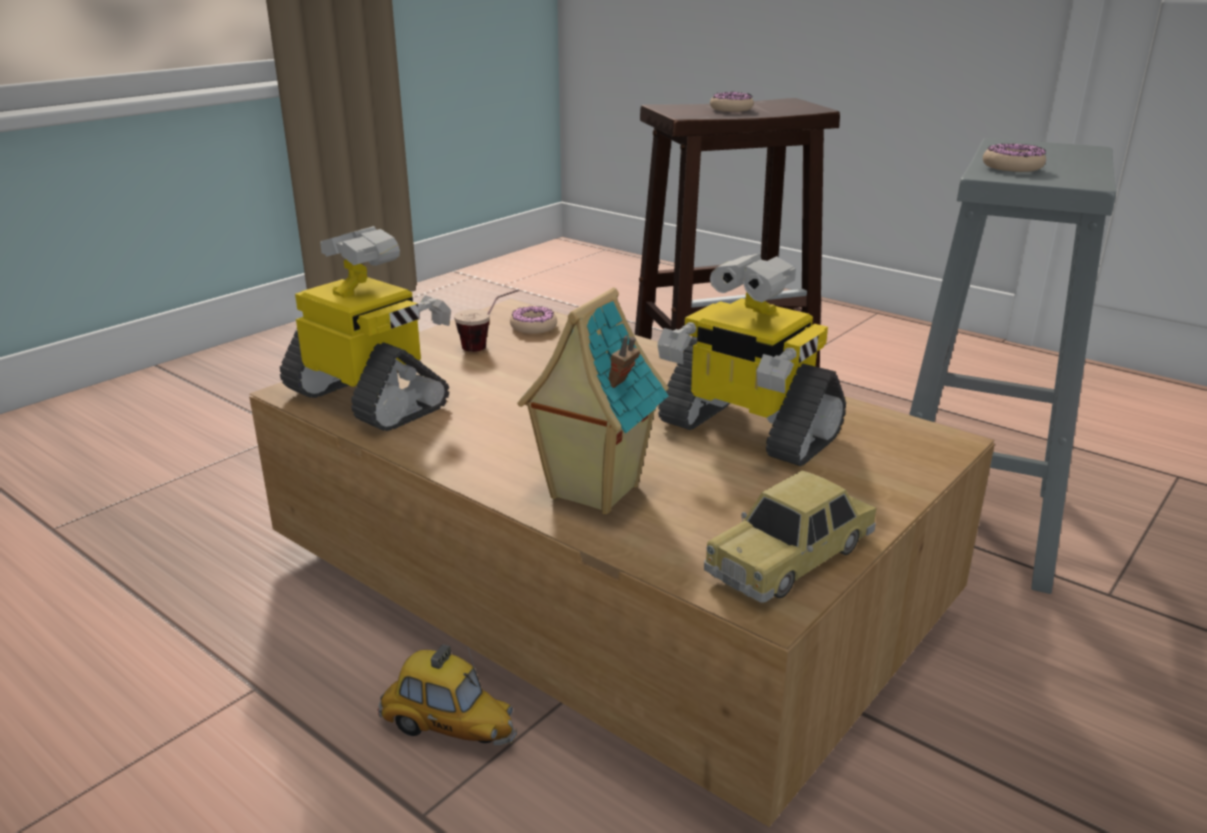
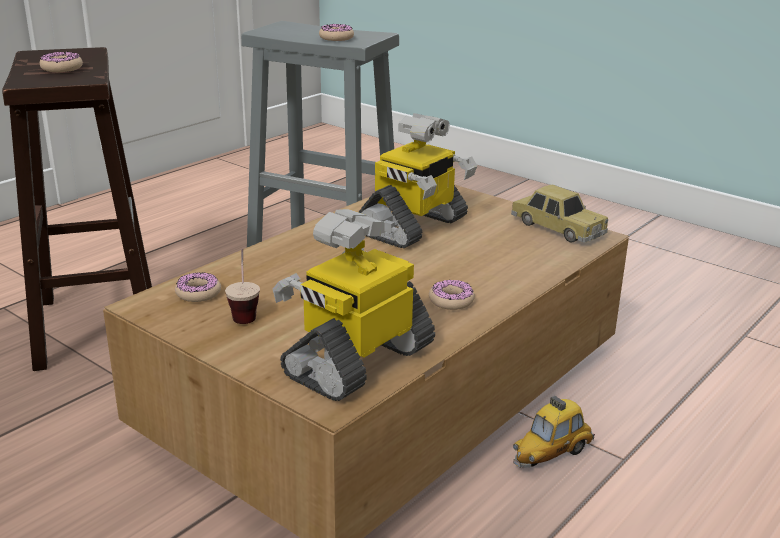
camera: 90 degrees left, 0 degrees up
(448, 729) = (551, 454): toy car -> toy car turned 150 degrees counterclockwise
(501, 451) = (451, 301): none -> donut
(592, 492) = (502, 272): toy house -> none

